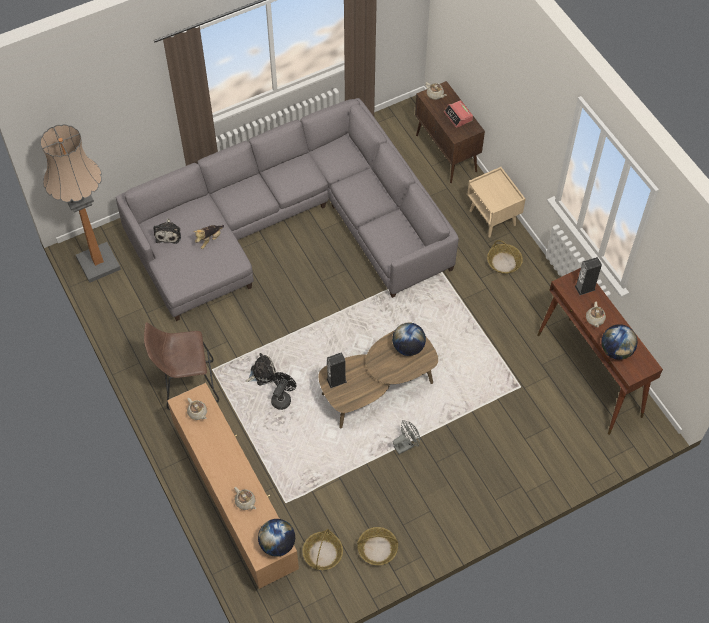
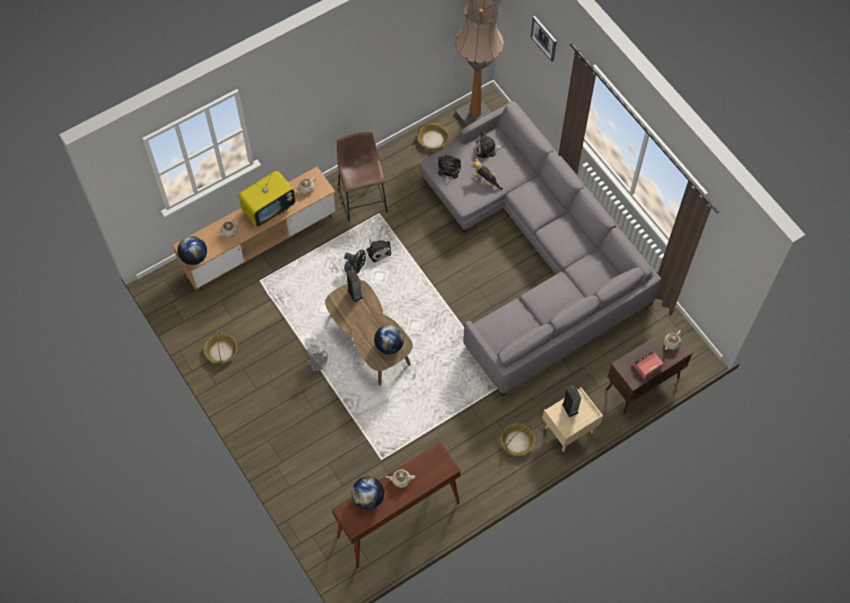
camera: 85 degrees right, 5 degrees up
(104, 96) = (544, 38): none -> picture
(190, 274) = (448, 171): none -> plush toy
(219, 455) = (269, 208): none -> television
(322, 553) = (217, 311): basket -> basket (433, 139)
(585, 288) = (435, 471): speaker -> speaker (570, 408)

